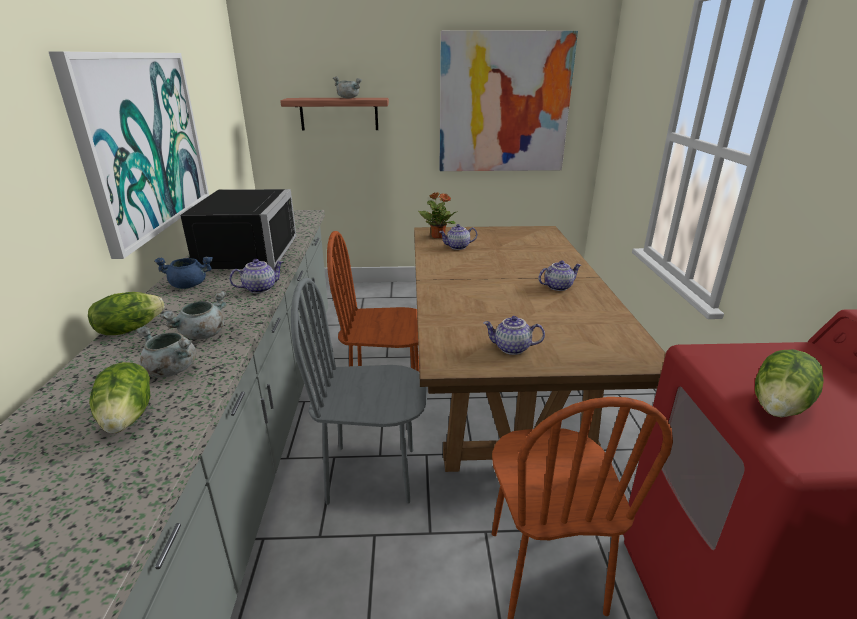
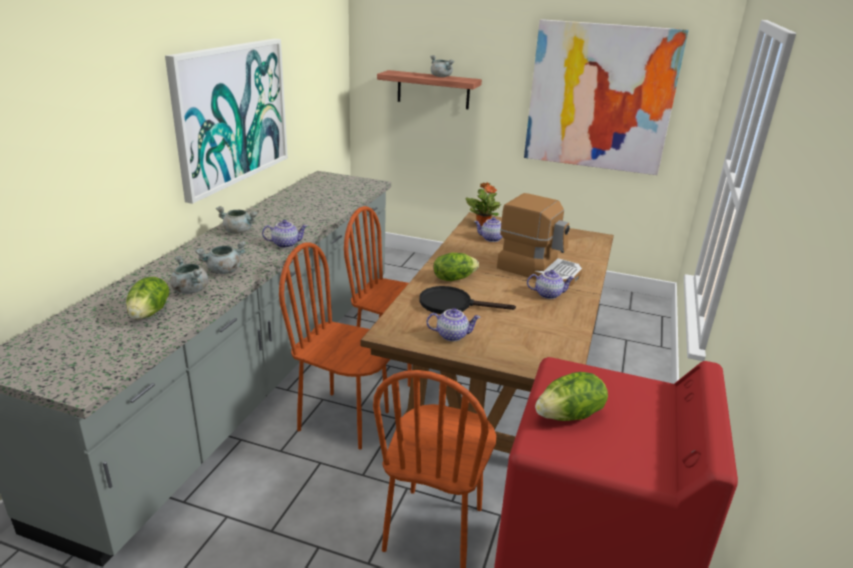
camera: 20 degrees right, 0 degrees up
(129, 329) = (181, 256): lettuce -> lettuce (453, 278)
(190, 285) = (239, 231): blue cooking pot -> grey cooking pot
(241, 254) = (292, 212): black microwave -> none
(372, 474) = (344, 420): grey chair -> brown chair
(481, 316) = (453, 304): none -> black frying pan
(511, 348) = (452, 335): teapot -> teapot turned 150 degrees clockwise
(526, 266) = (539, 270): none -> coffee machine

